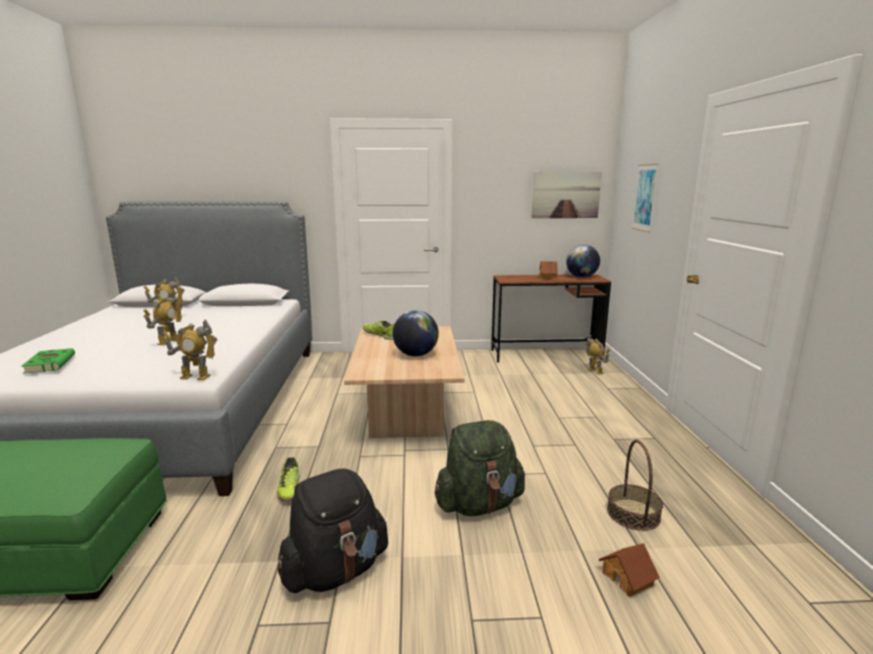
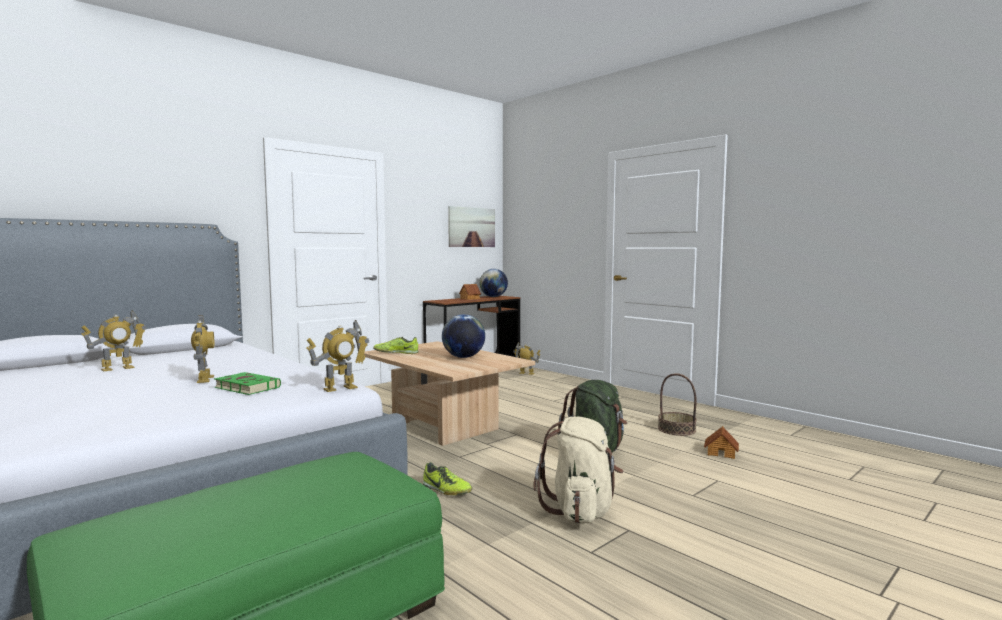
camera: 40 degrees left, 10 degrees down
(50, 363) = (108, 412): green book -> green book (246, 387)
(335, 571) = (580, 511): black backpack -> beige backpack
(645, 197) = (547, 226): picture -> none

